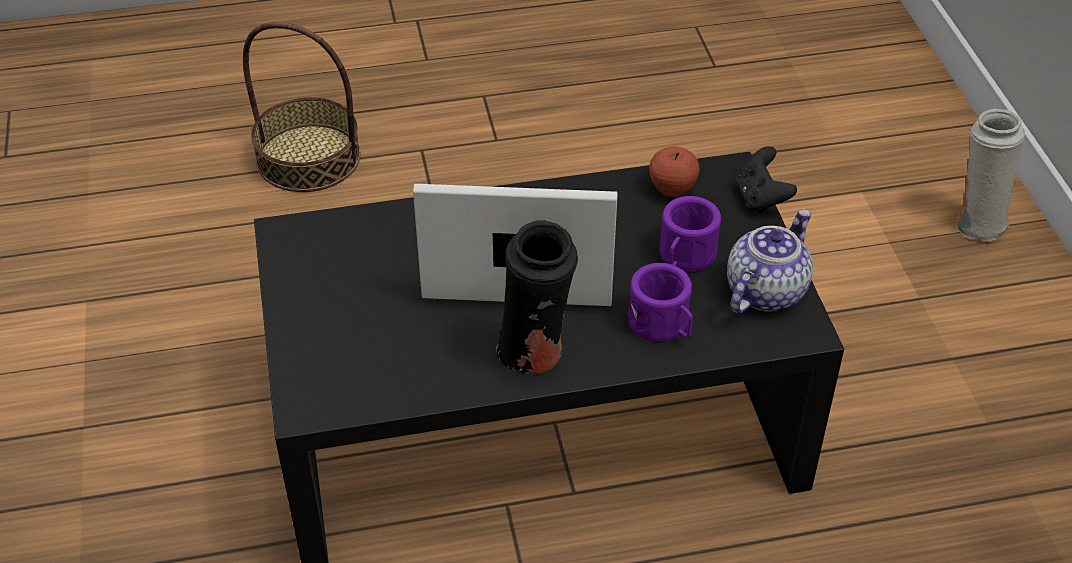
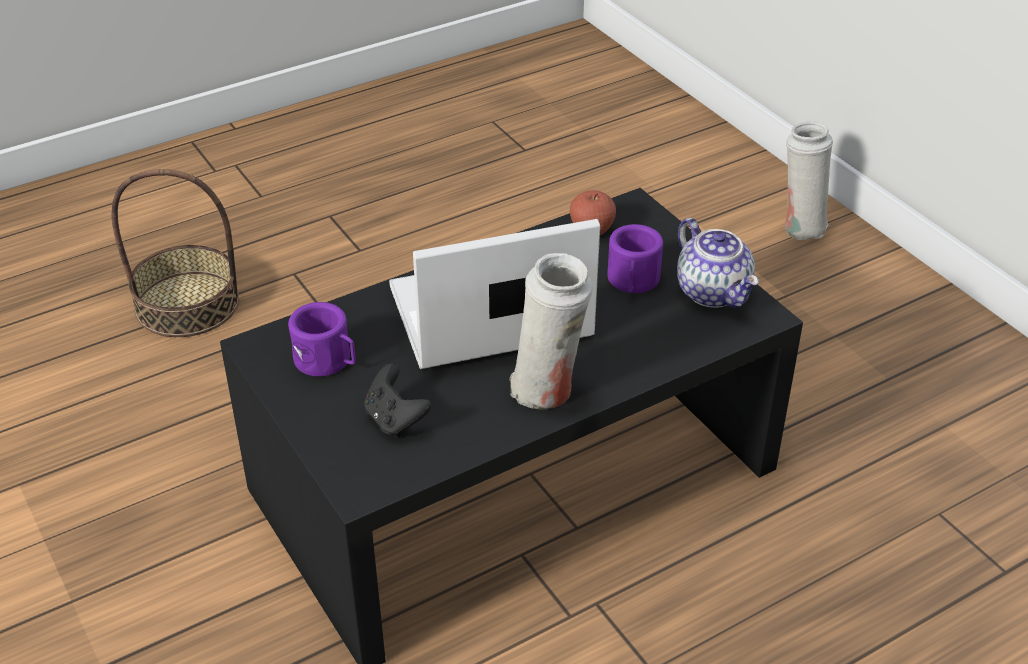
camera: 20 degrees left, 5 degrees down
(535, 356) = (548, 392): black vase -> white vase
(663, 326) = (645, 340): purple mug -> purple mug (327, 361)
(761, 198) = (670, 221): black game controller -> black game controller (395, 420)
(765, 290) = (714, 292): teapot -> teapot turned 135 degrees clockwise

